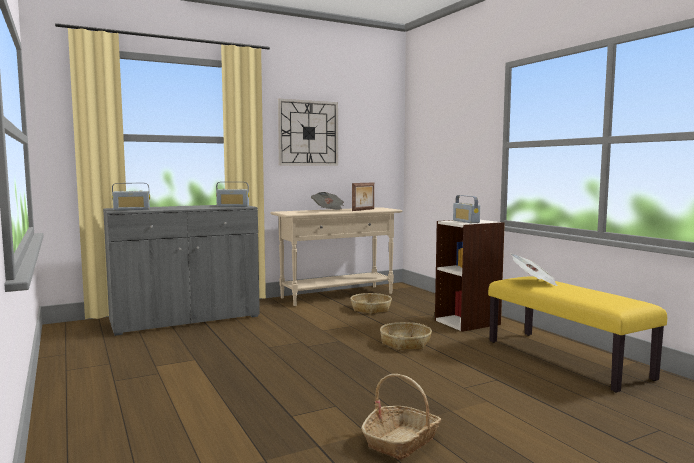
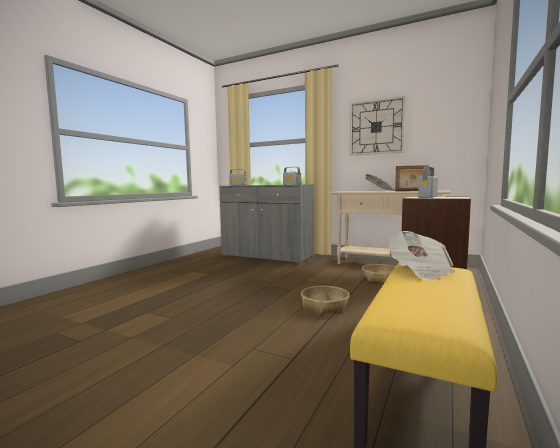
camera: 55 degrees right, 0 degrees up
(401, 441) = (124, 351): basket -> none

